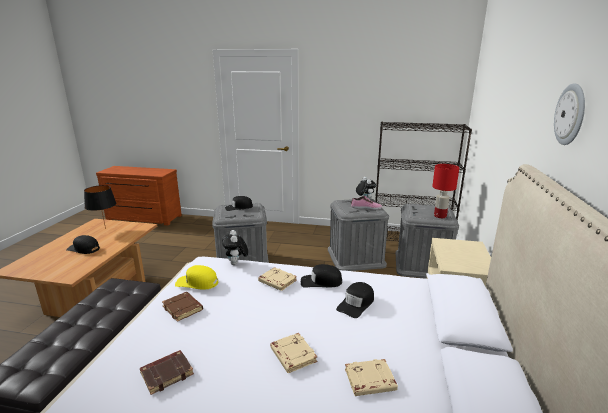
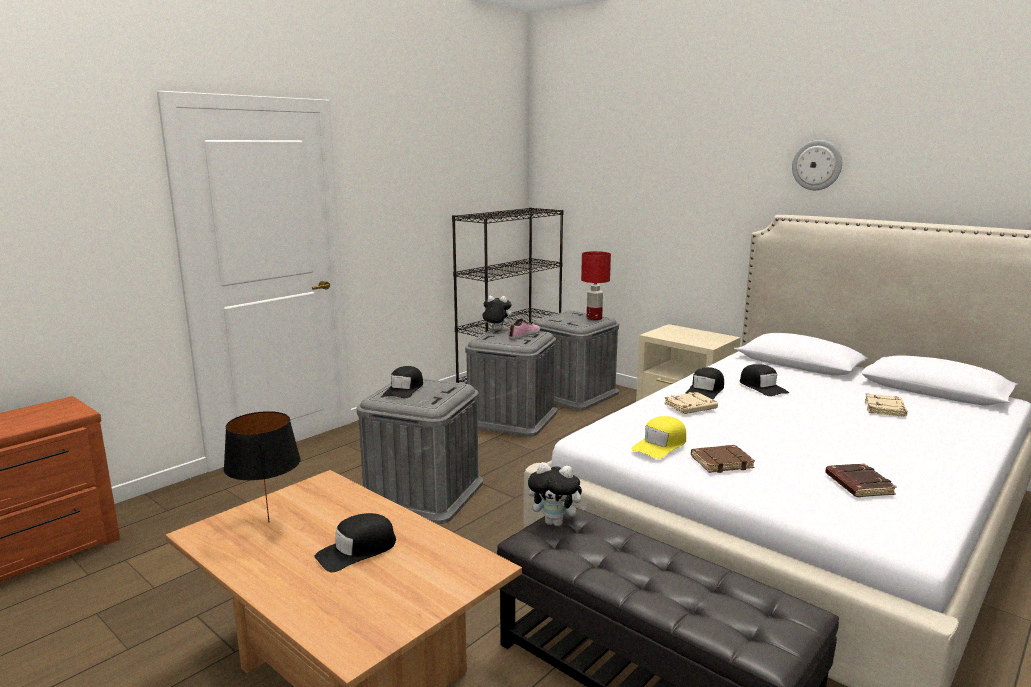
camera: 60 degrees left, 5 degrees down
(236, 264) = (618, 420): plush toy -> plush toy (556, 523)
(292, 355) = (842, 426): beige book -> none

